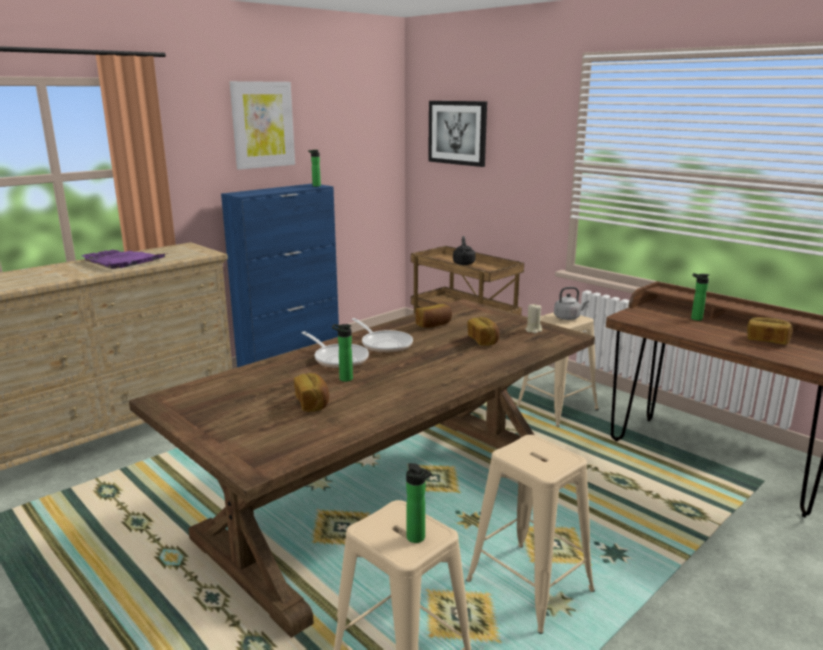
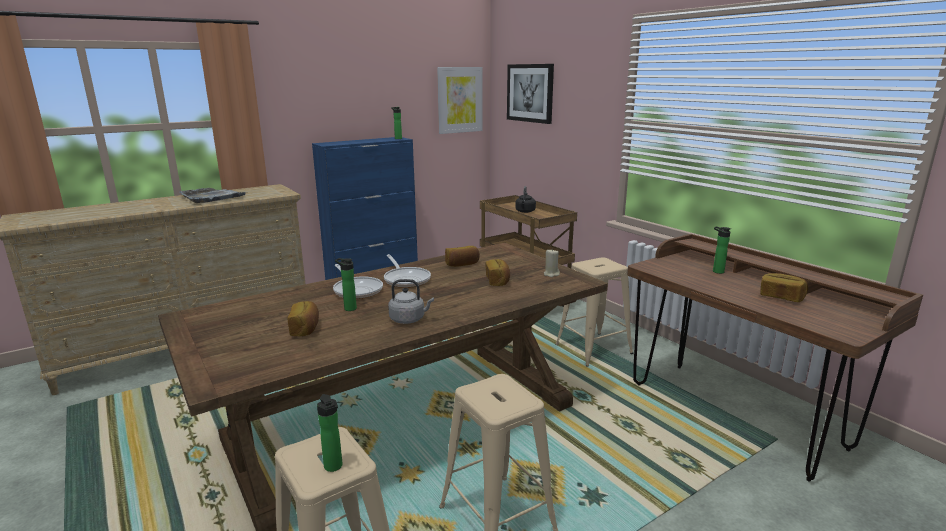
camera: 10 degrees right, 0 degrees up
(123, 261) = (212, 197): purple tray -> grey tray
(262, 125) = (352, 85): picture -> picture (459, 100)
(568, 317) = (604, 264): grey kettle -> grey kettle (409, 319)

